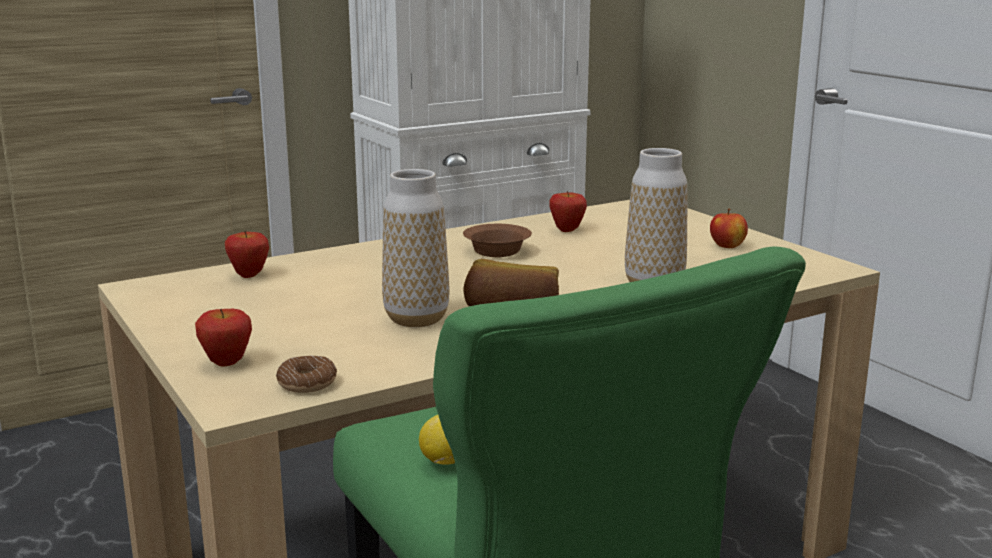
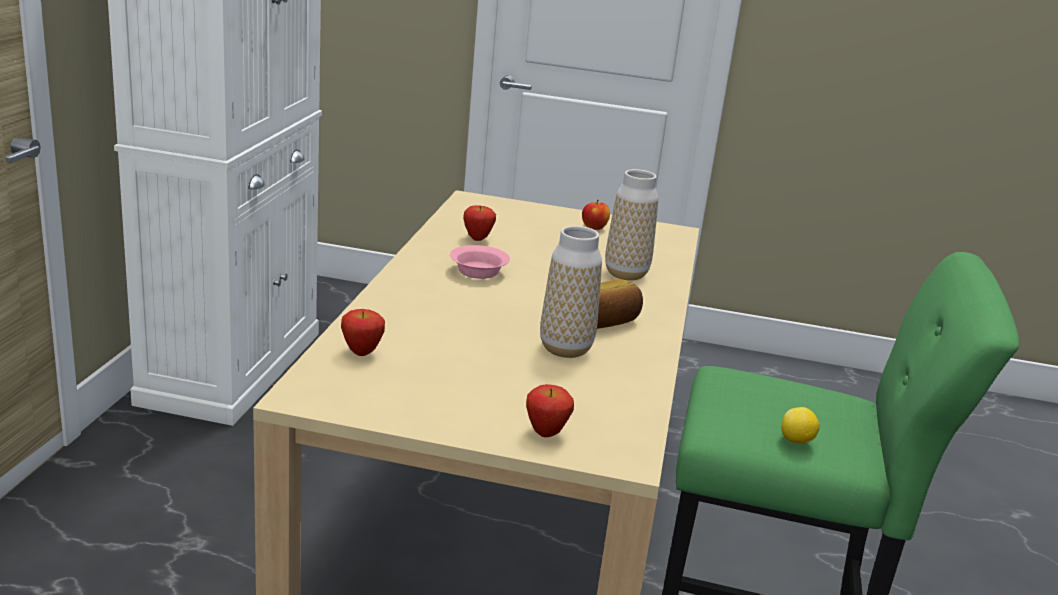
camera: 50 degrees left, 5 degrees up
(307, 383) = (627, 425): donut -> none
(498, 252) = (479, 272): brown bowl -> pink bowl

